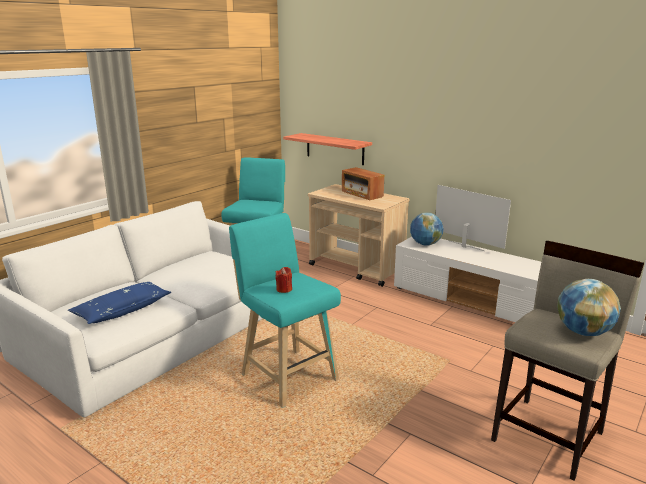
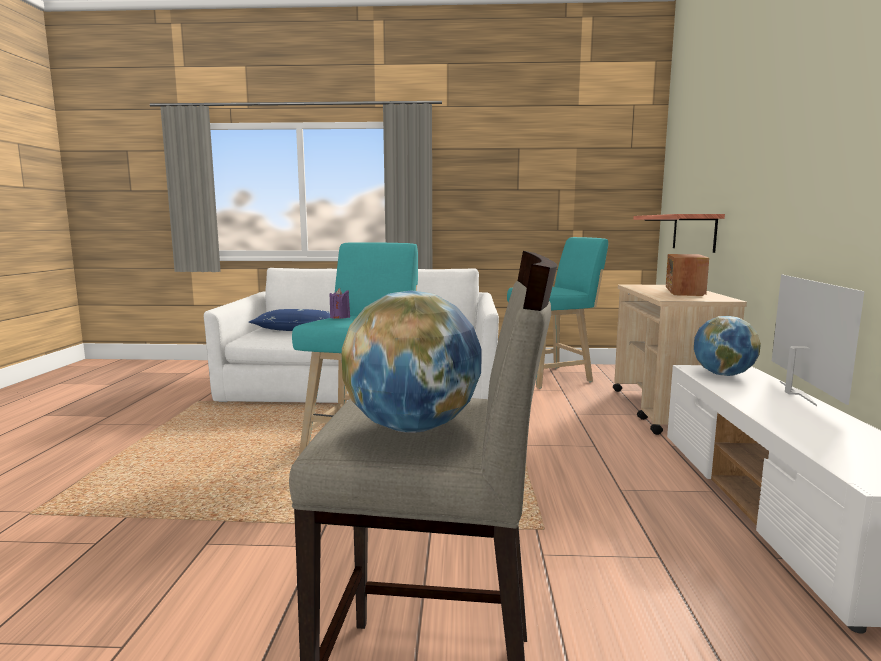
camera: 55 degrees right, 10 degrees down
(284, 289) = (340, 317): red candle -> purple candle

